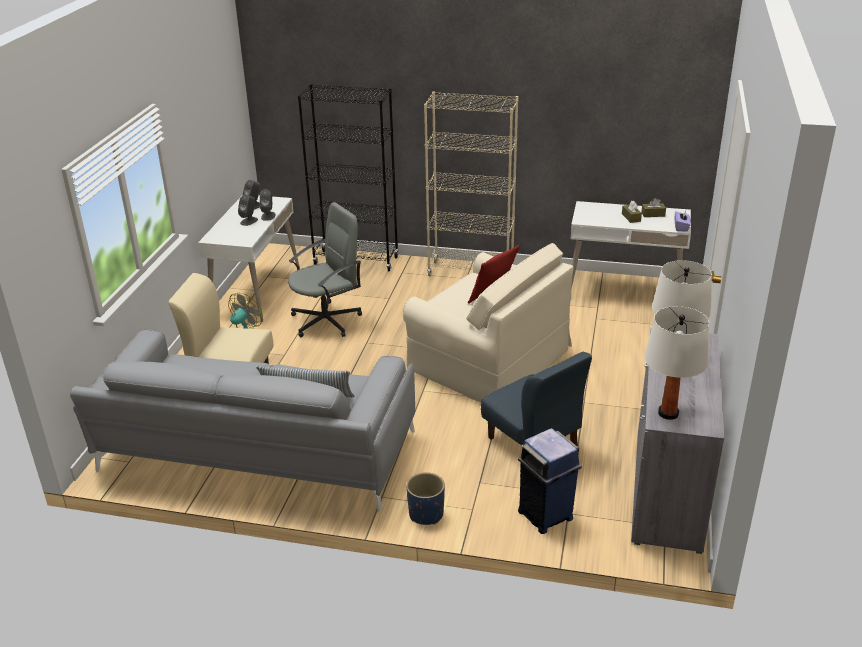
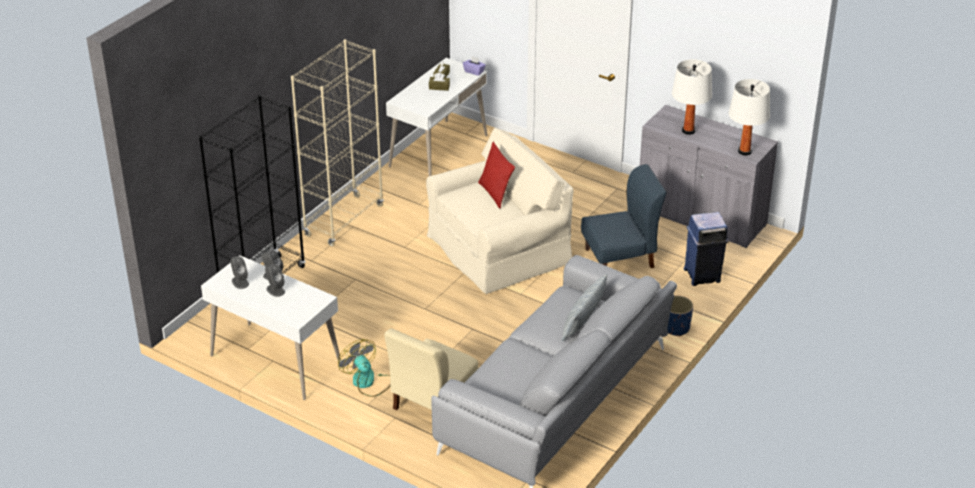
camera: 70 degrees left, 5 degrees up
(327, 321) = (369, 325): grey office chair -> none

